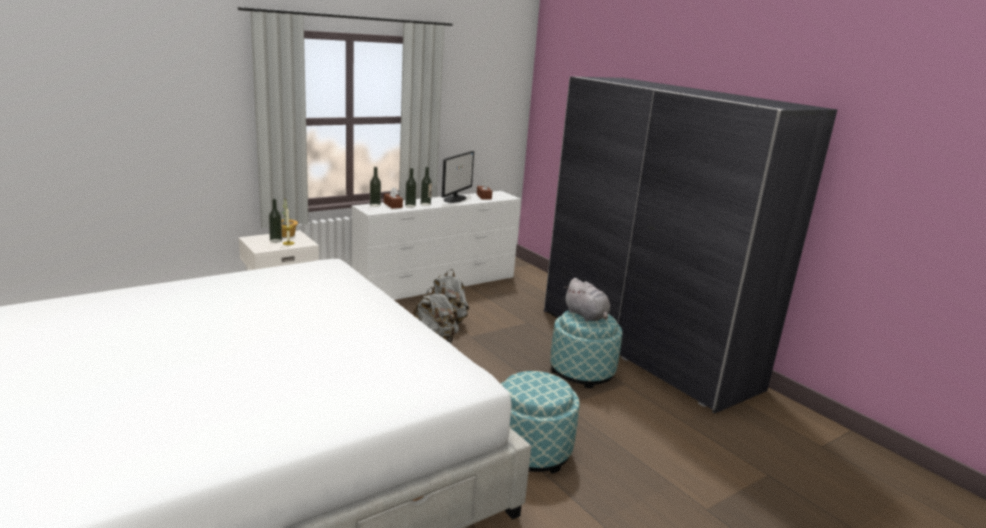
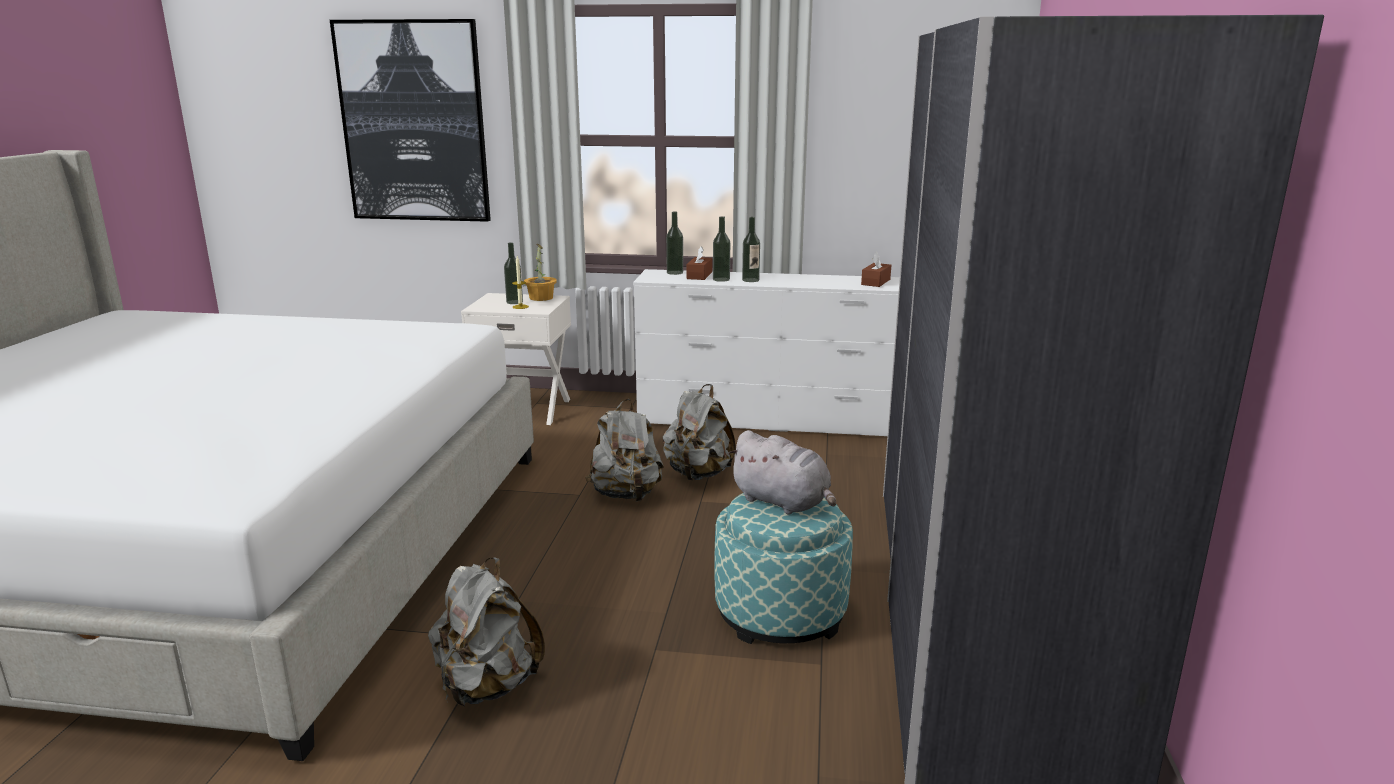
camera: 45 degrees right, 0 degrees up
(162, 112) = (413, 122): none -> picture
(455, 199) = (818, 279): monitor -> none
(531, 450) = (487, 686): ottoman -> grey backpack
(587, 316) = (783, 502): grey plush toy -> grey plush toy turned 60 degrees counterclockwise

